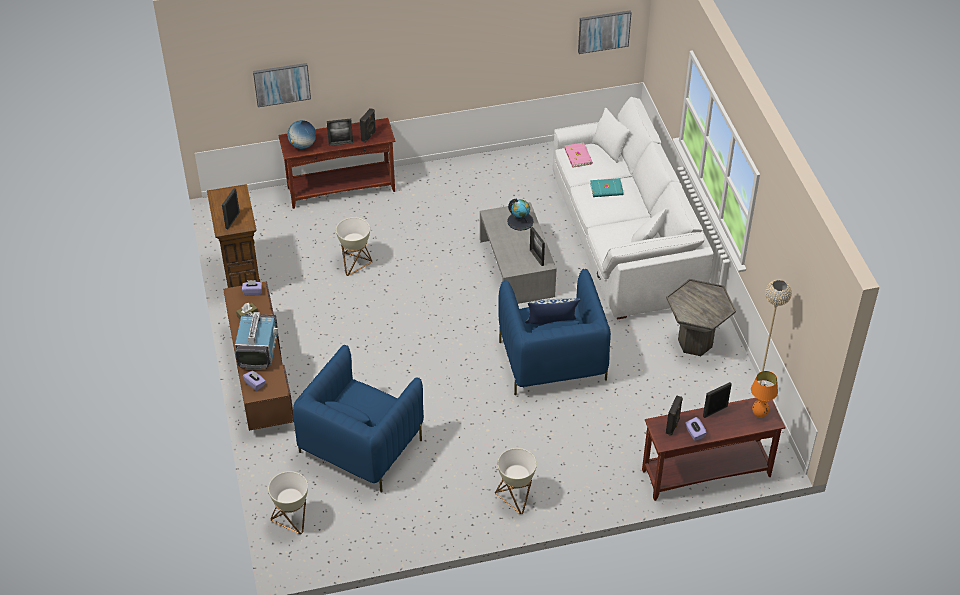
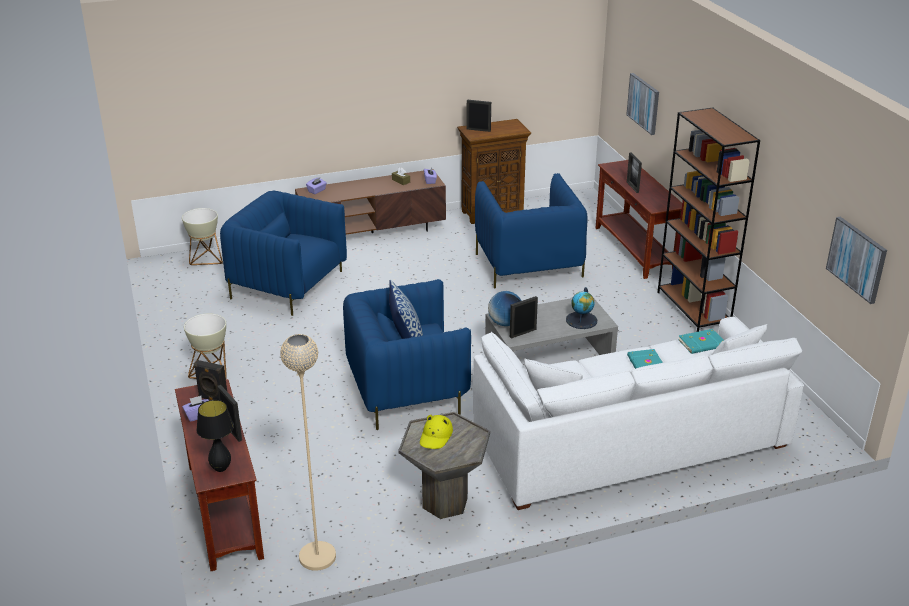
camera: 85 degrees right, 15 degrees down
(258, 349) = (359, 189): television -> none
(302, 145) = (621, 170): globe -> globe (505, 323)
(355, 263) = (528, 265): planter -> blue armchair
(369, 136) = (651, 200): black speaker -> none
(450, 171) = (693, 309): none -> brown bookcase
(578, 156) = (702, 344): pink book -> turquoise book
(694, 308) = (436, 436): none -> yellow hat
(759, 414) = (221, 468): orange table lamp -> black table lamp

